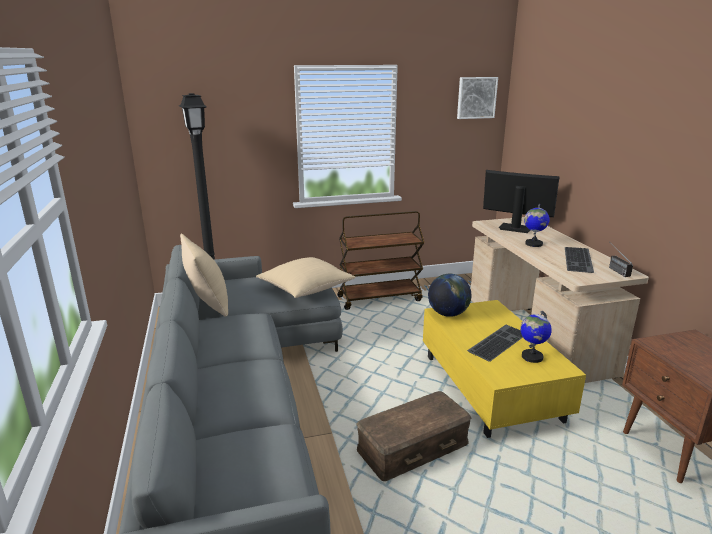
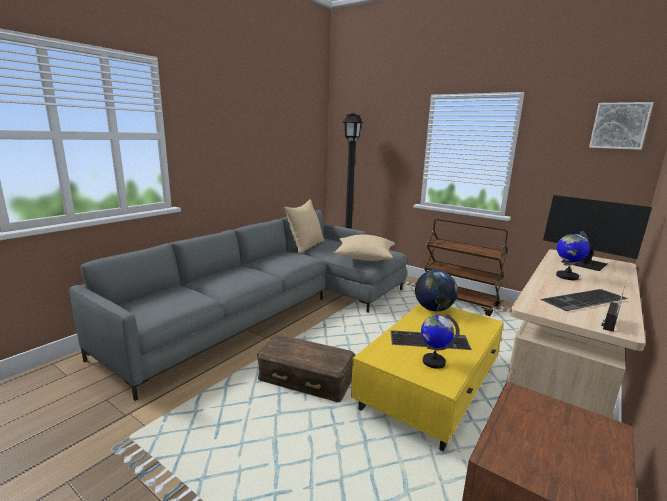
camera: 50 degrees right, 5 degrees down
(515, 228) = (584, 264): monitor -> monitor turned 150 degrees clockwise

